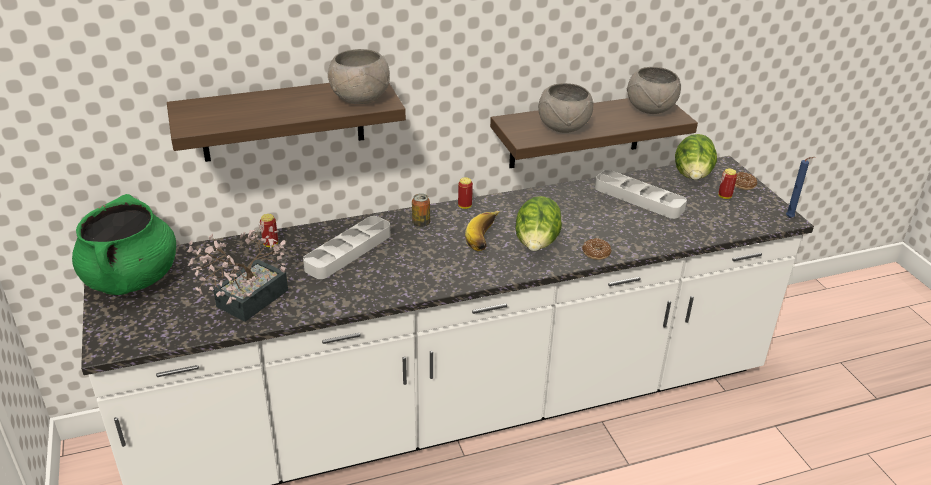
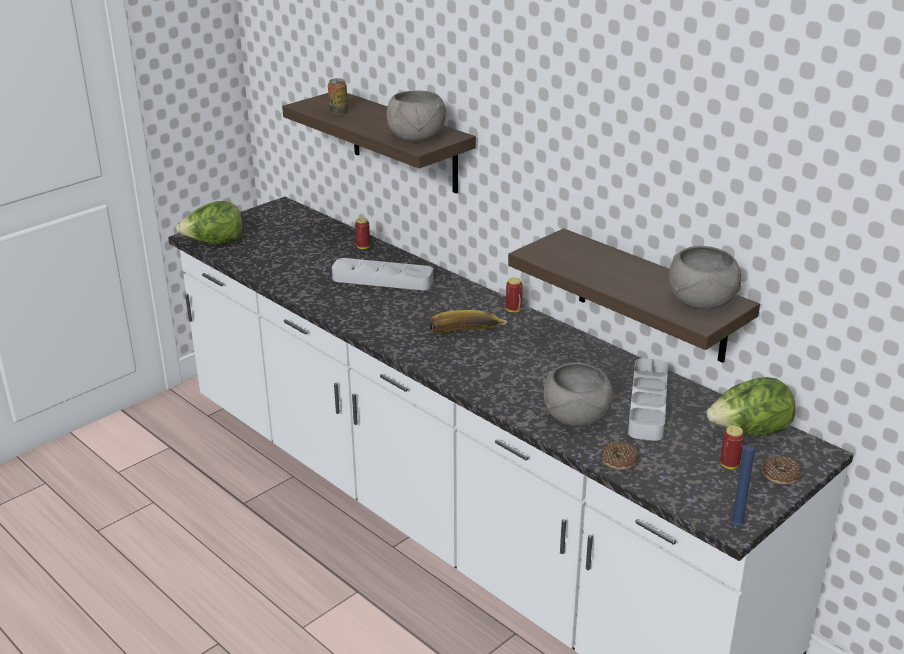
camera: 65 degrees right, 5 degrees down
(132, 279) = (274, 217): green cooking pot -> none
(245, 302) = (278, 262): potted plant -> none
(421, 223) = (459, 298): can -> can (338, 112)
(537, 245) = (483, 363): lettuce -> lettuce (214, 244)
(563, 127) = (584, 265): grey bowl -> grey bowl (575, 417)
(596, 253) = (502, 399): donut -> donut (619, 461)

